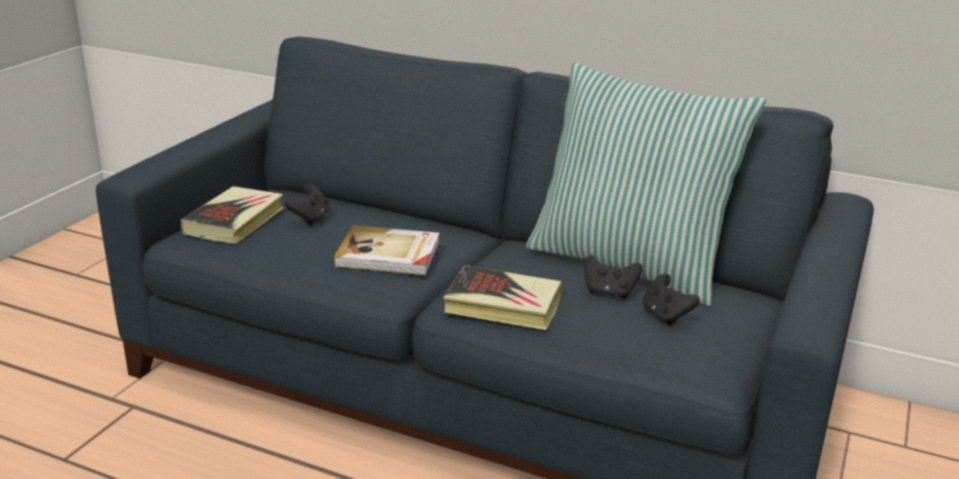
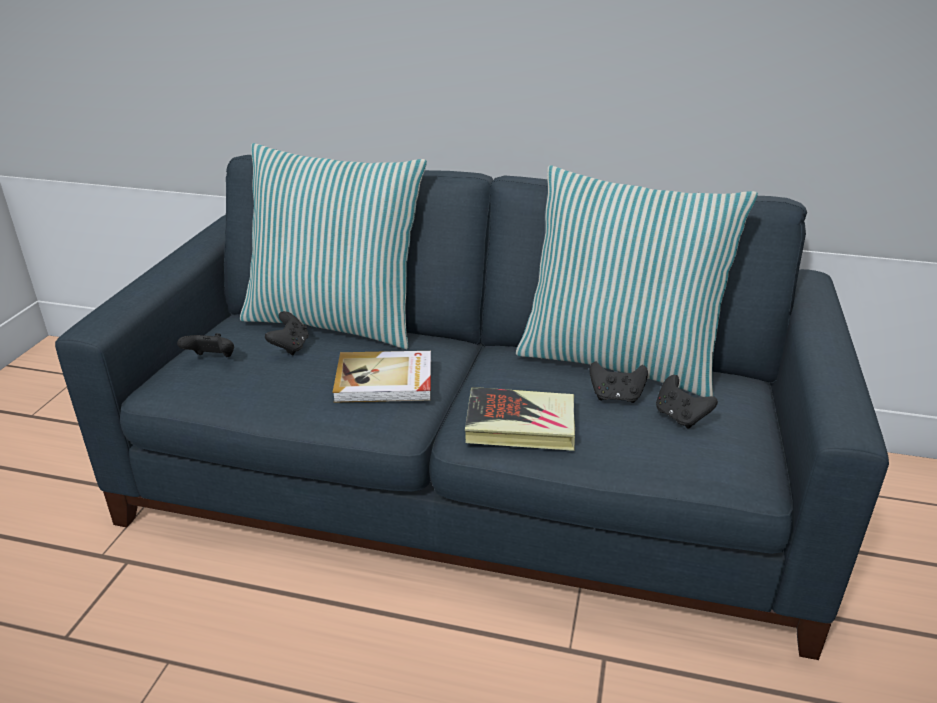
camera: 10 degrees left, 5 degrees up
(235, 221) = (212, 359): book -> black game controller
(363, 202) = (336, 320): none -> pillow

